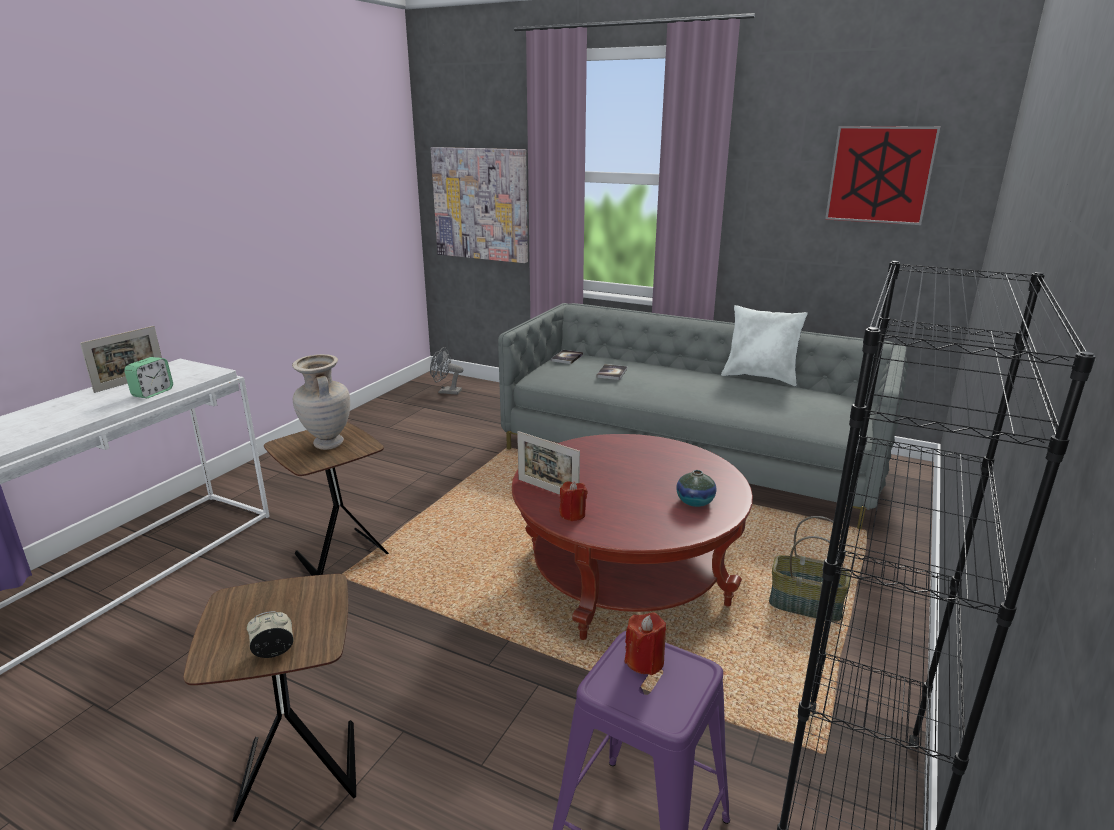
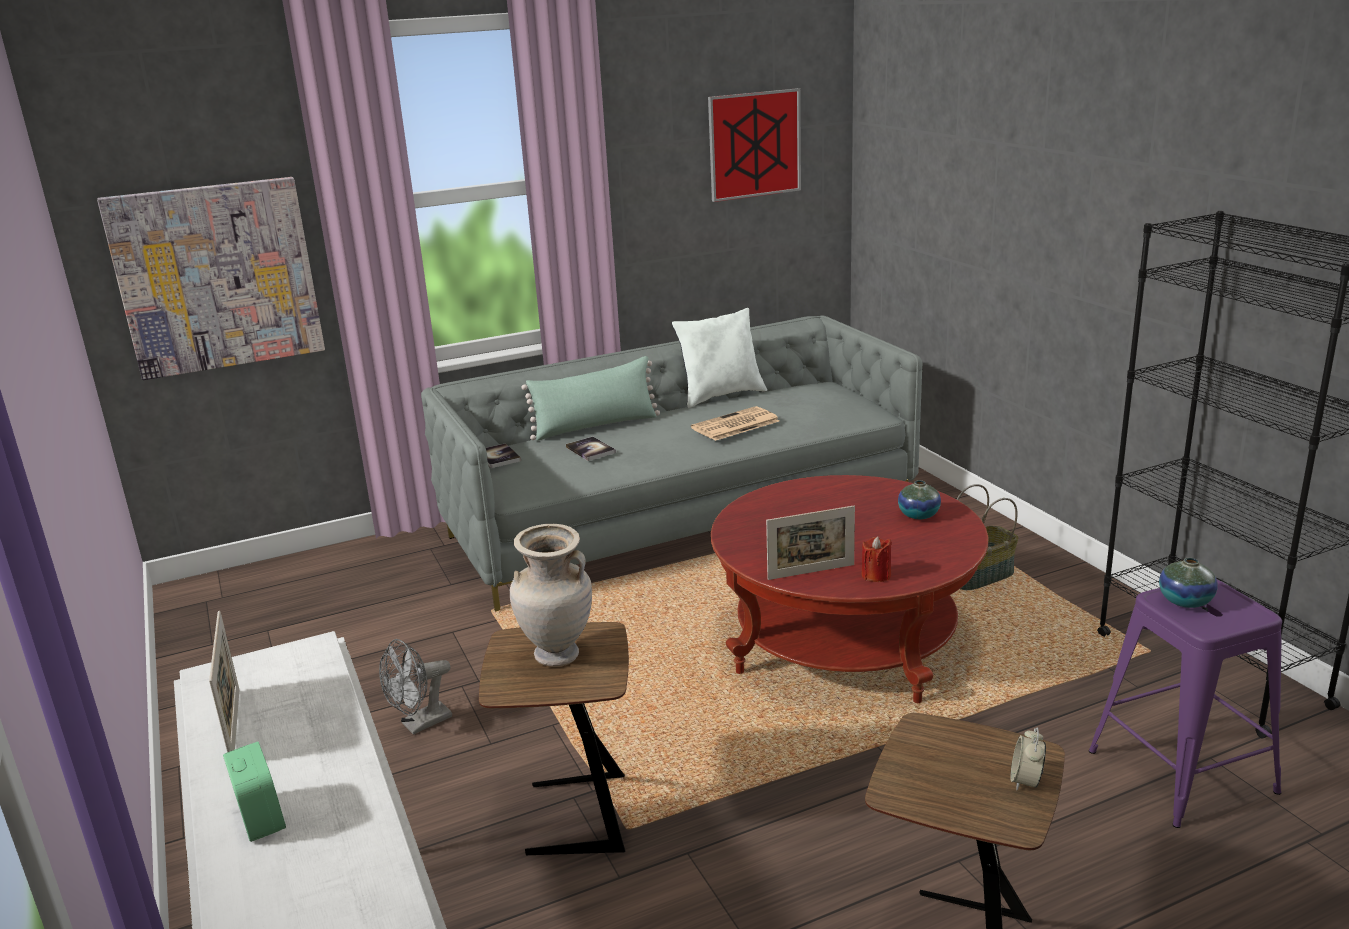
camera: 50 degrees left, 0 degrees up
(153, 393) = (330, 710): alarm clock -> alarm clock (261, 819)
(446, 392) = (251, 598): grey fan -> grey fan (420, 724)
(644, 661) = (1185, 601): red candle -> vase
(647, 363) = (595, 426): none -> green pillow
(720, 395) = (734, 425): none -> newspaper

